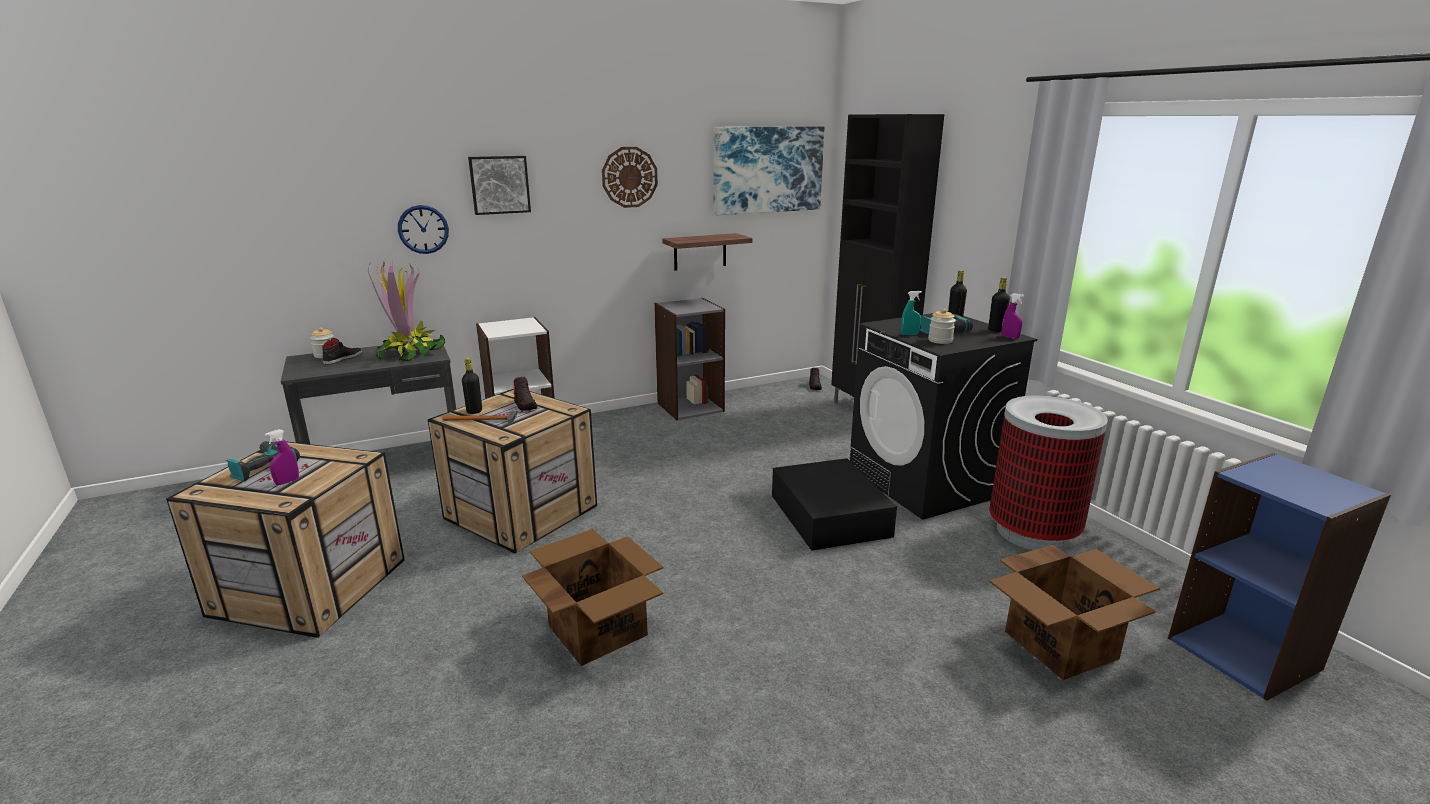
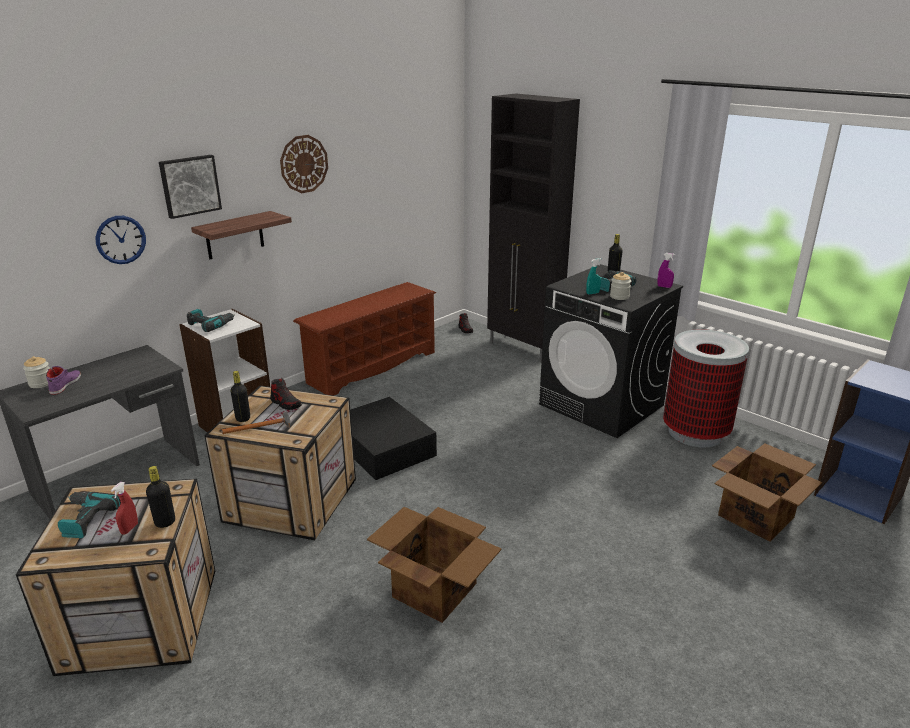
camera: 20 degrees left, 5 degrees up
(287, 482) = (129, 529): purple spray bottle -> red spray bottle
(343, 358) = (65, 384): black shoe -> purple shoe
(410, 353) = (133, 367): potted plant -> none
(502, 326) = (210, 325): none -> power drill
(690, 407) = (371, 367): grey bookcase -> brown shoe rack
(700, 252) = (365, 225): shelf -> shelf (234, 235)
(768, 170) = (415, 143): picture -> none
(829, 514) = (548, 448): black storage box -> black storage box (383, 446)
(996, 330) = (649, 280): black bottle -> black bottle (165, 522)

